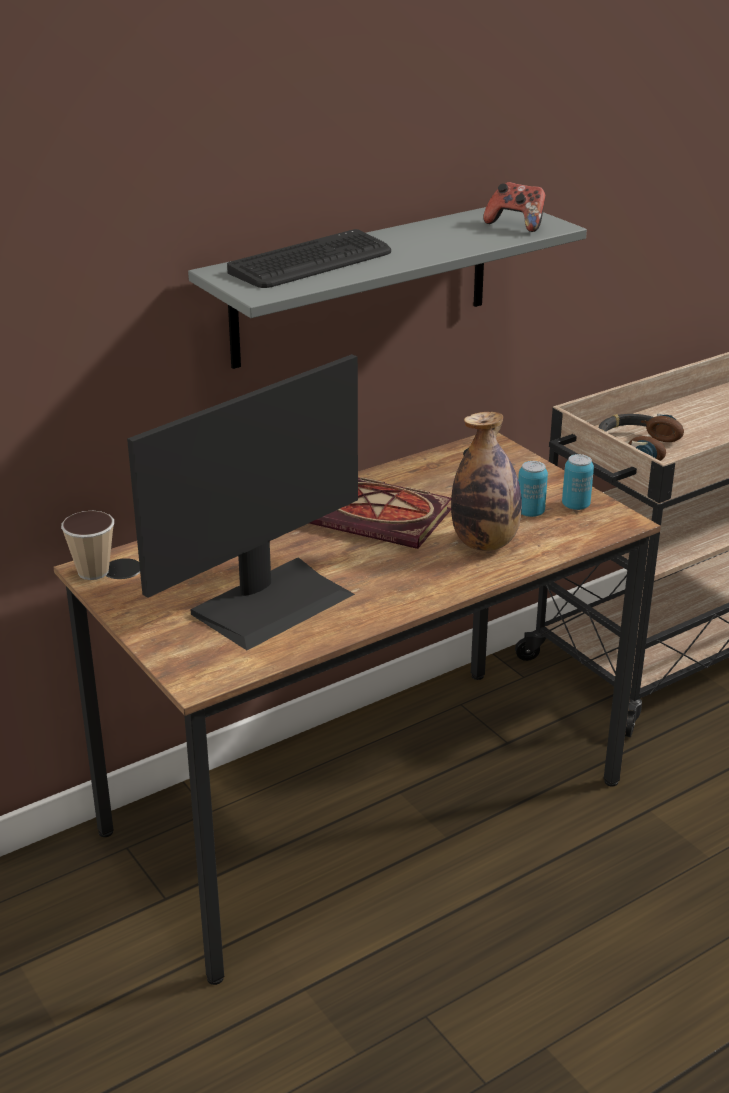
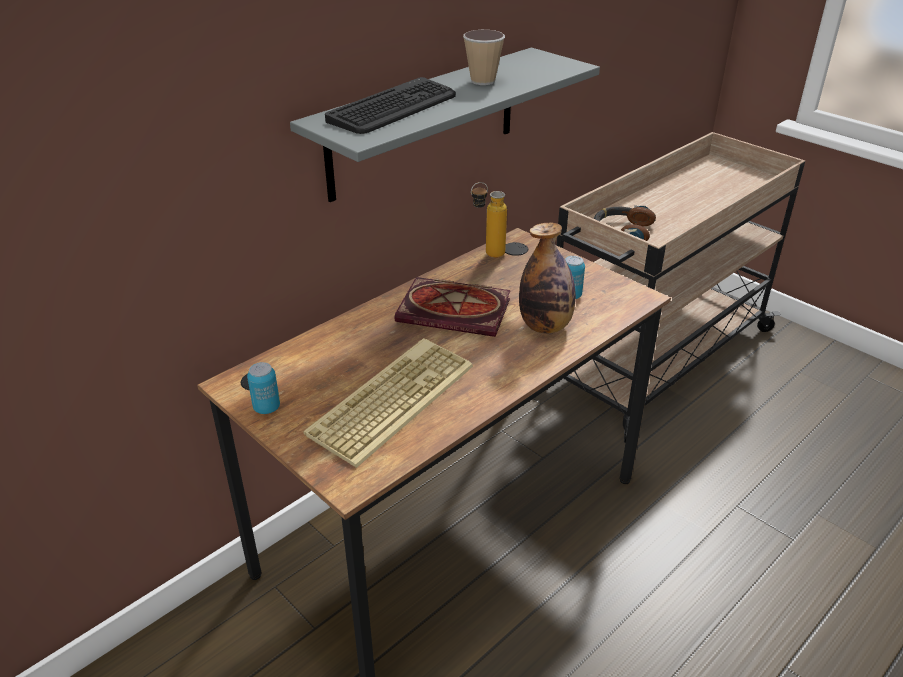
camera: 10 degrees left, 5 degrees up
(93, 572) = (233, 386): cup -> cup (483, 81)
(271, 602) = (391, 398): monitor -> keyboard
(441, 457) = (487, 254): none -> bottle
(516, 225) = (544, 66): game controller -> none
(575, 505) = (602, 286): can -> can (267, 408)

